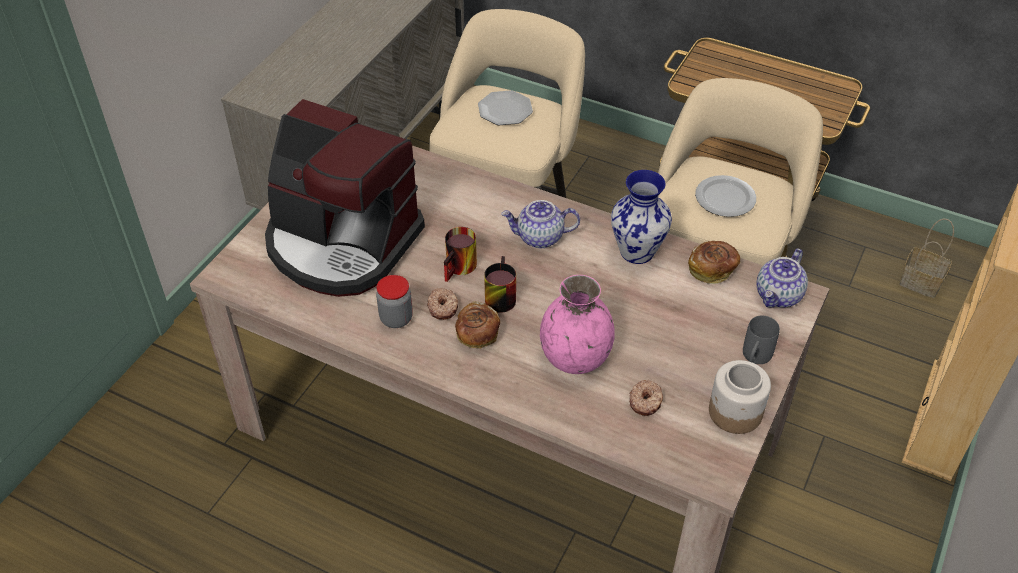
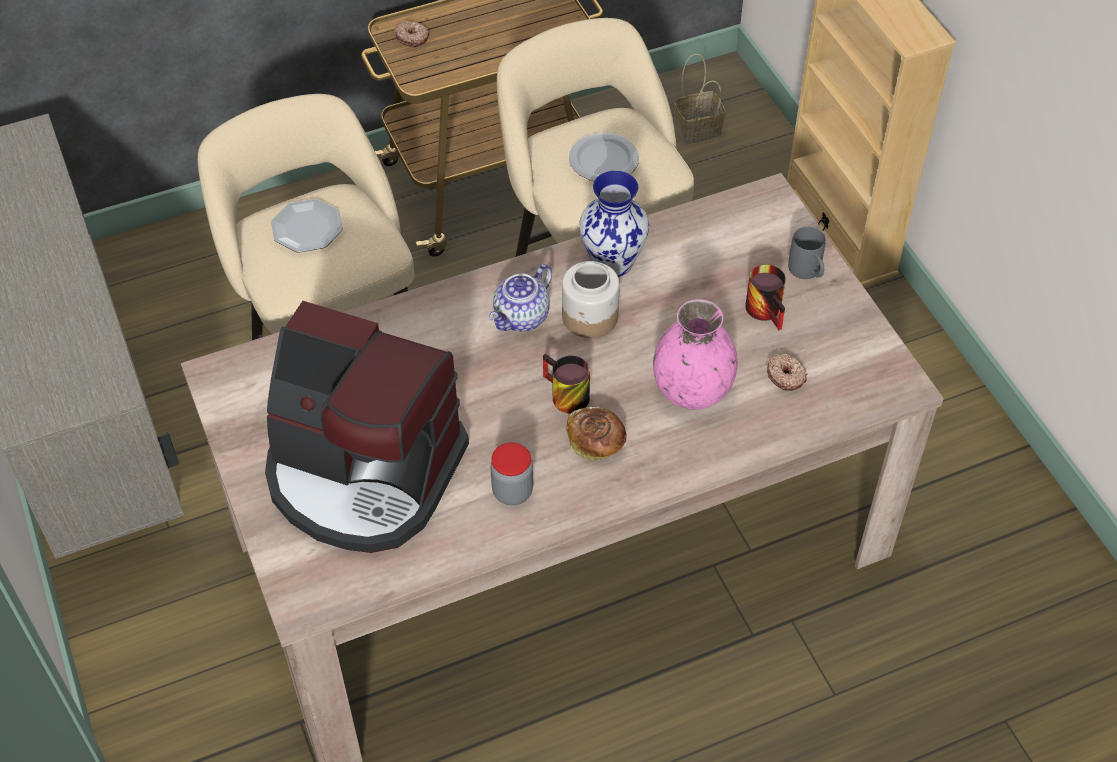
camera: 50 degrees left, 5 degrees up
(342, 244) = (364, 474): coffee machine -> coffee machine turned 45 degrees clockwise
(443, 307) = (535, 446): donut -> donut (412, 38)
(461, 268) = (499, 401): mug -> mug (769, 310)
(712, 270) = (686, 229): bread -> none
(735, 412) = (850, 327): jar -> jar (590, 317)
(779, 296) = (758, 209): teapot -> none

